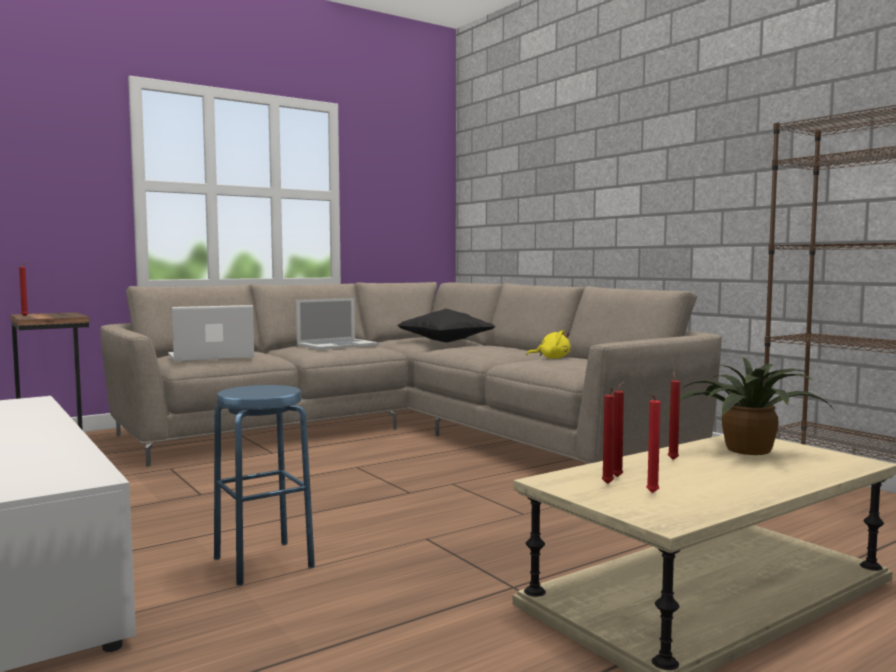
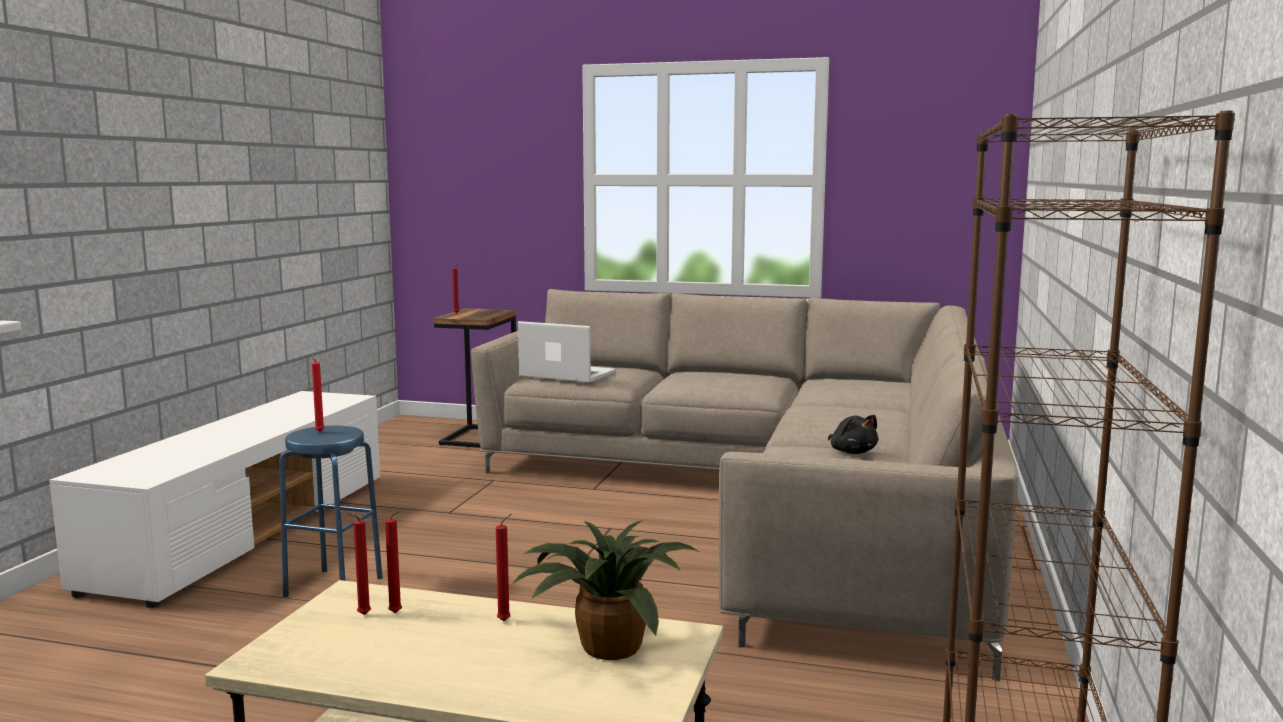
camera: 50 degrees right, 5 degrees up
(337, 345) = (726, 378): laptop -> none
(446, 342) = (860, 396): black pillow -> none
(552, 358) = (852, 452): yellow plush toy -> black plush toy
(650, 493) = (349, 637): red candle -> red candle (319, 431)

